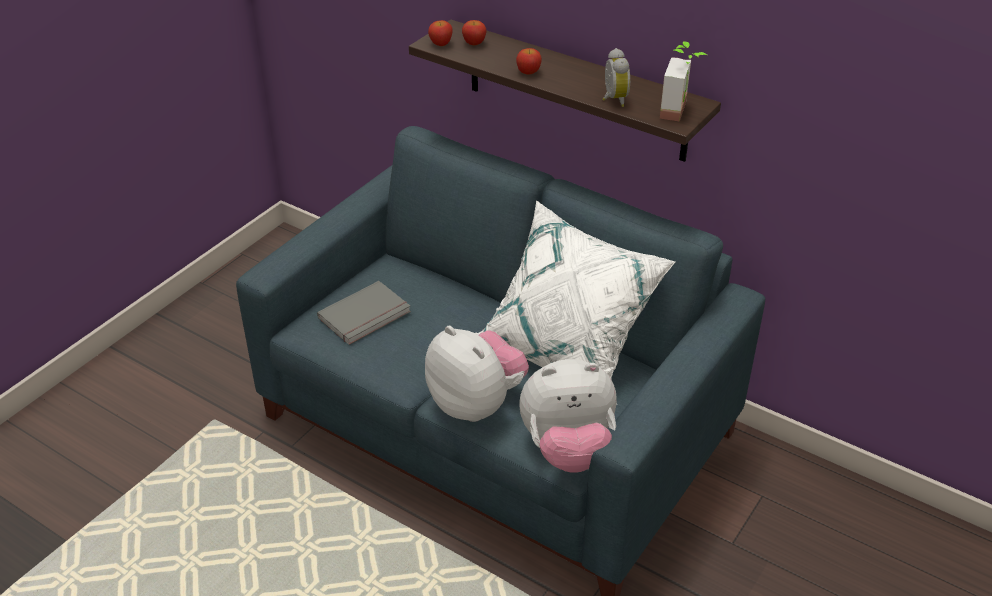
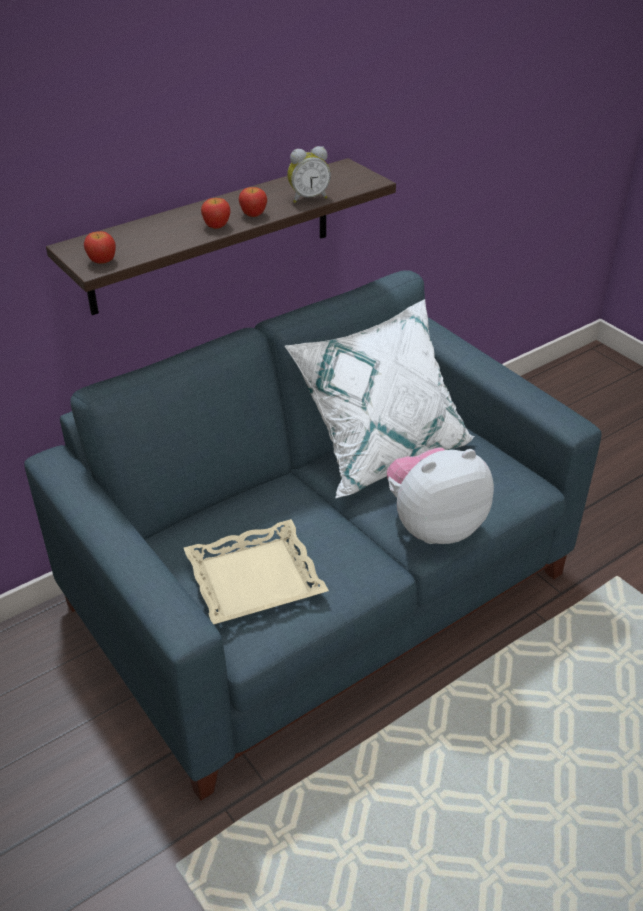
camera: 70 degrees left, 0 degrees up
(366, 316) = (254, 578): grey book -> beige tray
(474, 43) = (122, 242): apple -> apple (253, 214)
(568, 449) = (516, 482): plush toy -> none
(613, 99) = (308, 198): alarm clock -> alarm clock turned 150 degrees clockwise
(681, 111) = (352, 175): potted plant -> none

